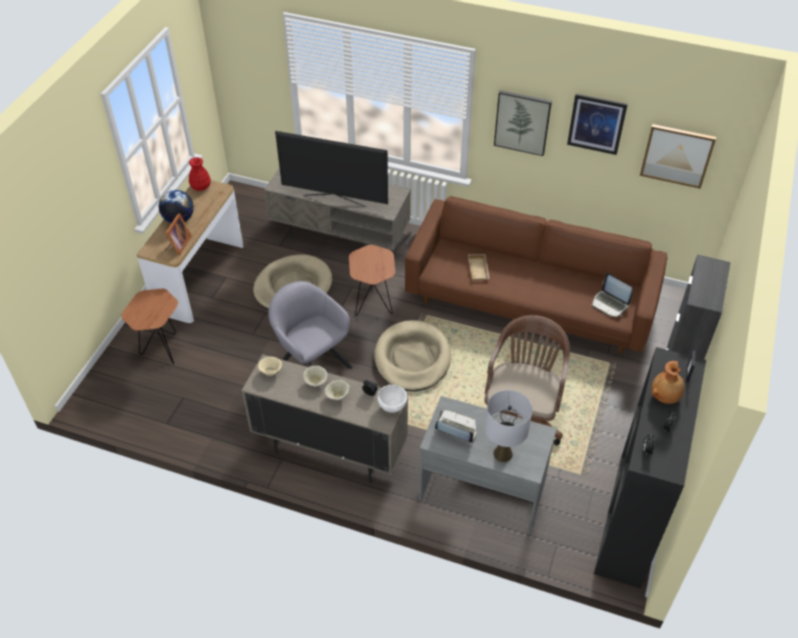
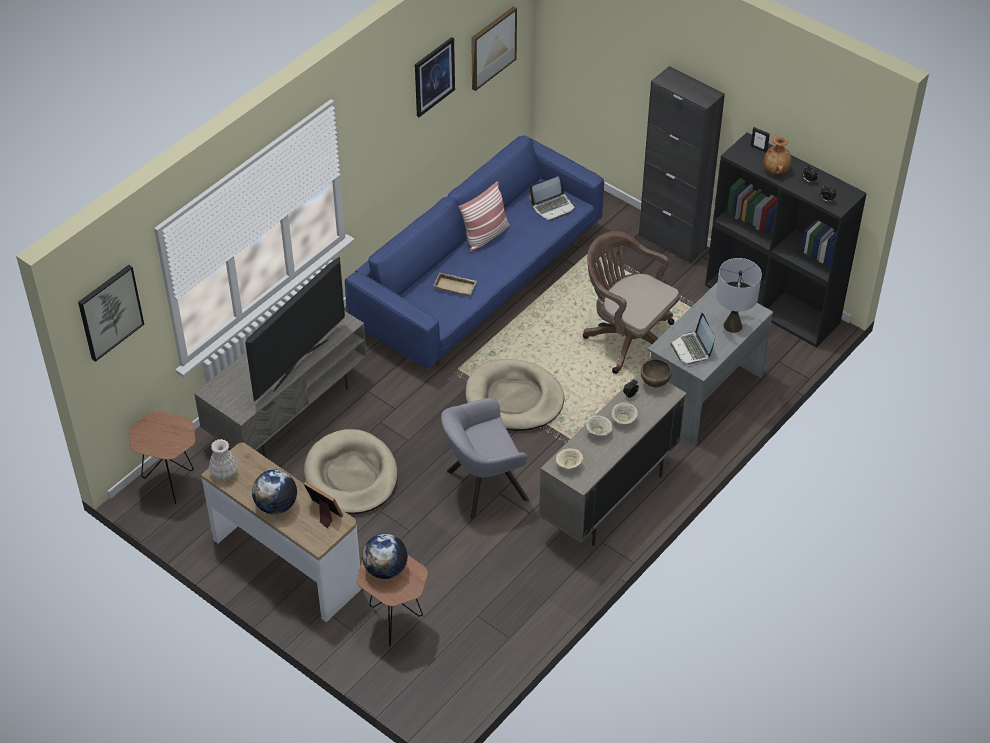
camera: 70 degrees left, 0 degrees up
(155, 303) = (385, 569): none -> globe
(201, 186) = (224, 473): red vase -> white vase
(373, 307) = (422, 411): brown side table -> brown side table (172, 484)
(392, 407) = (654, 383): white bowl -> brown bowl
(456, 429) = (692, 349): laptop -> laptop turned 60 degrees counterclockwise
(522, 122) = (380, 132): picture -> picture (110, 312)
(530, 301) = (479, 280): brown sofa -> blue sofa
(547, 272) = (485, 236): none -> pillow

